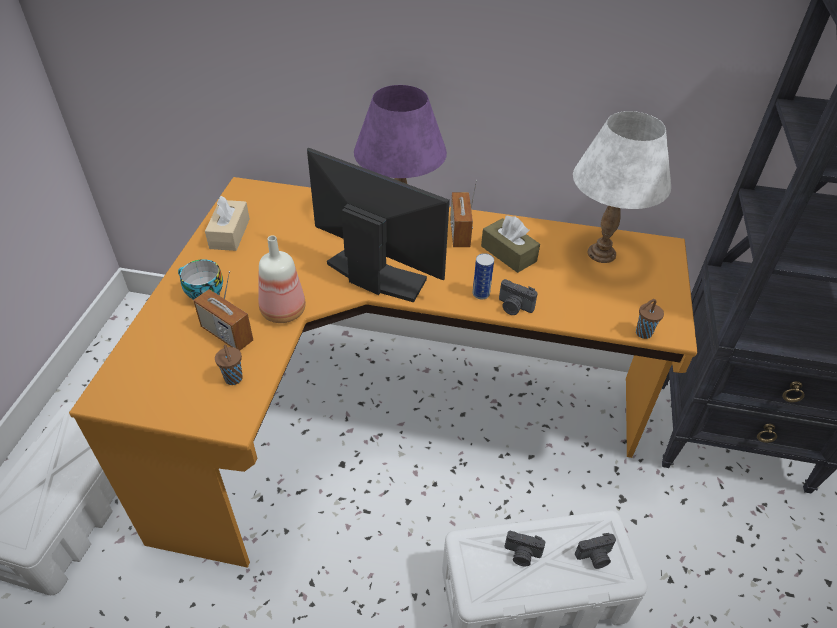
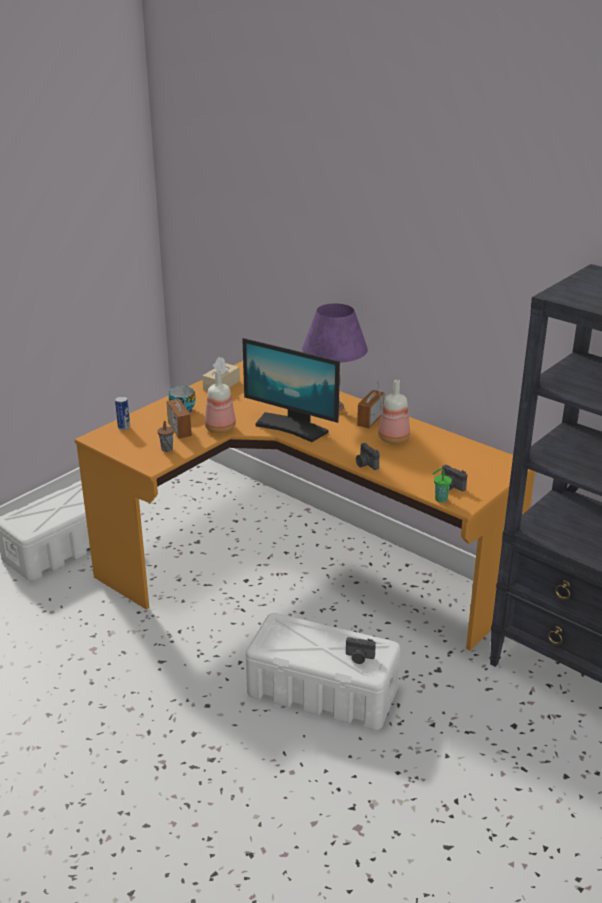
camera: 30 degrees right, 15 degrees down
(375, 276) = (291, 427): monitor -> monitor turned 150 degrees clockwise
(481, 294) = (351, 452): can -> can (124, 427)
(508, 254) = (392, 438): brown tissue box -> bottle
(522, 555) = (310, 638): camera -> camera (450, 486)
(601, 254) = (460, 455): white table lamp -> none
(642, 333) = (440, 499): brown cup -> green cup

